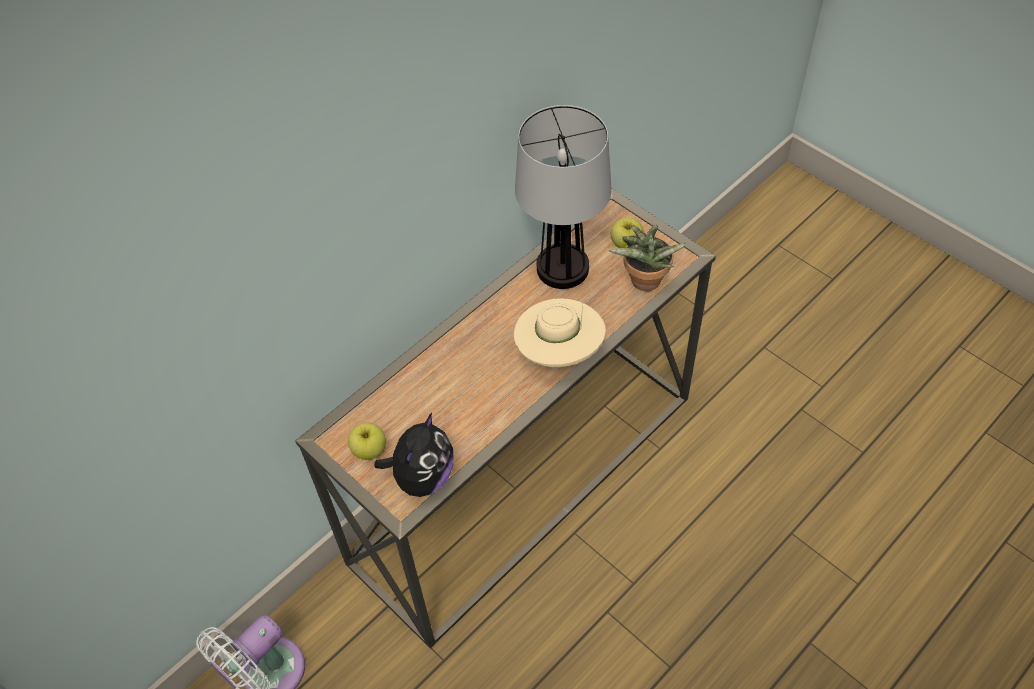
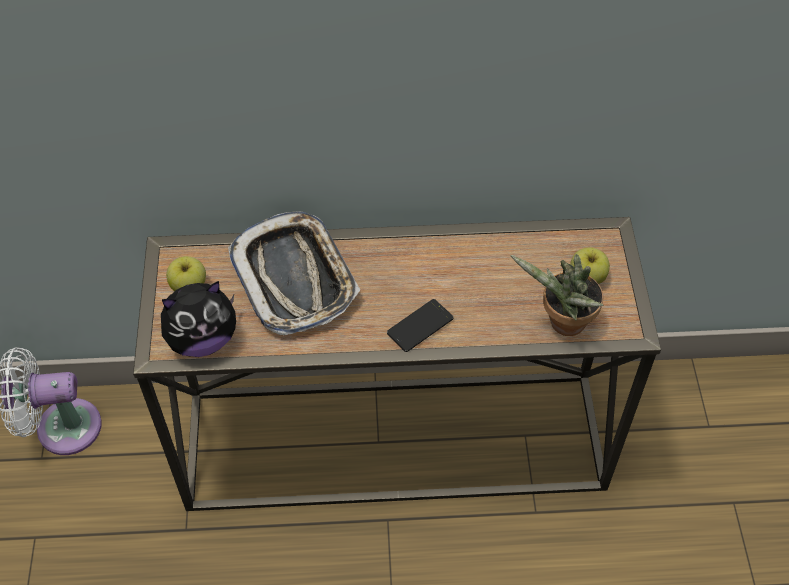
camera: 40 degrees right, 0 degrees up
(440, 385) = (295, 278): none -> tray
(559, 352) = (420, 326): beige hat -> phone
(564, 268) = (505, 258): table lamp -> none

